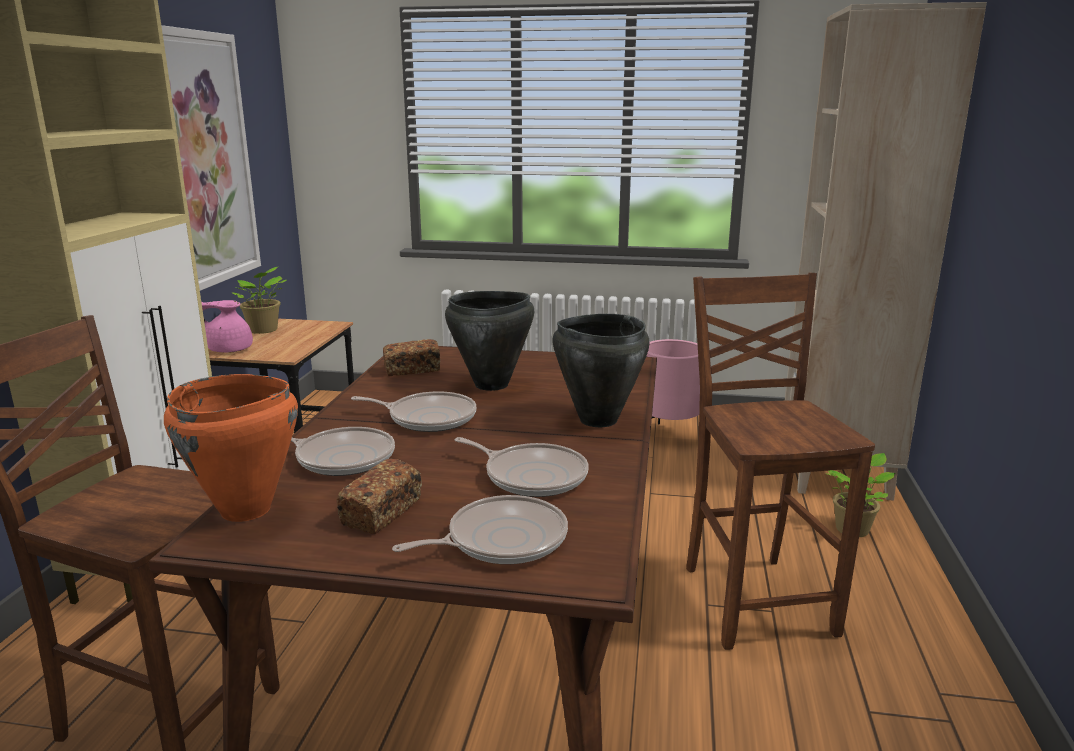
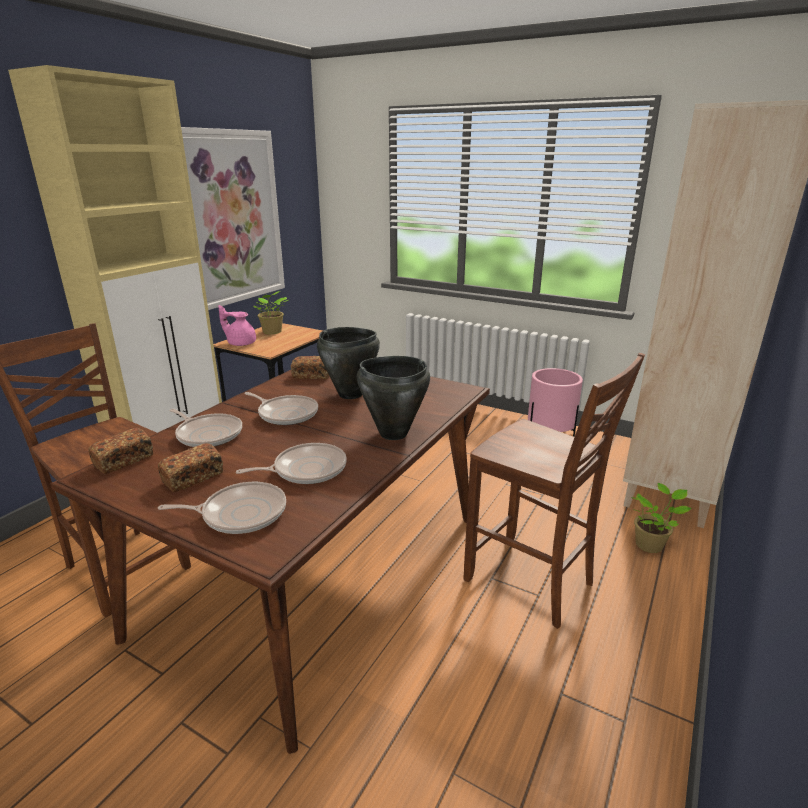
camera: 20 degrees right, 5 degrees up
(245, 510) = (124, 461): orange cooking pot -> bread
(532, 476) = (306, 469): frying pan -> frying pan turned 75 degrees counterclockwise
(755, 598) = (531, 582): brown chair -> brown chair turned 120 degrees clockwise

